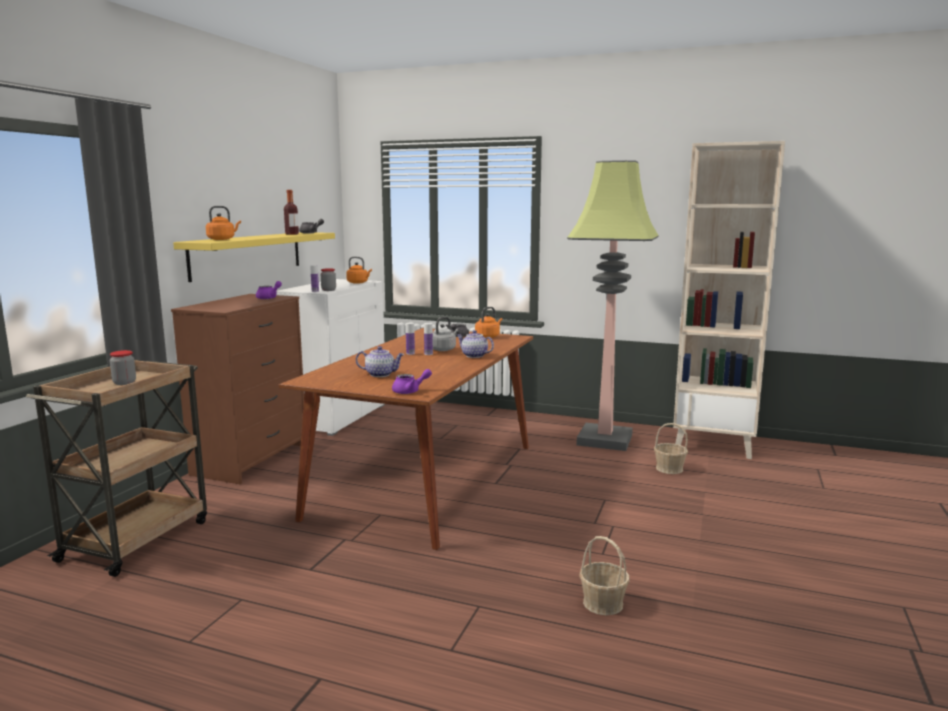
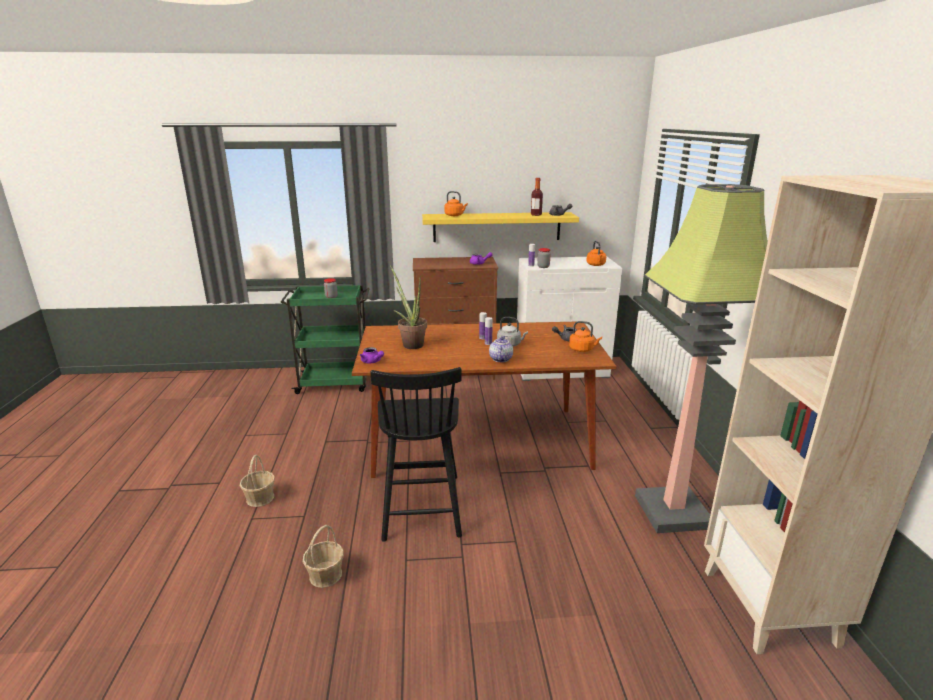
camera: 65 degrees right, 10 degrees up
(137, 539) = (335, 383): brown cart -> green cart
(380, 374) = (410, 344): teapot -> potted plant
(517, 530) = (421, 505): none -> black chair
(669, 468) = (638, 575): basket -> basket (260, 498)

